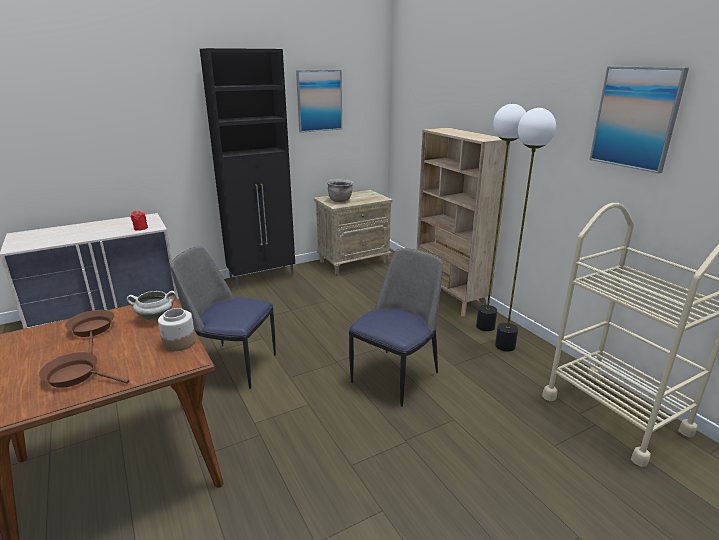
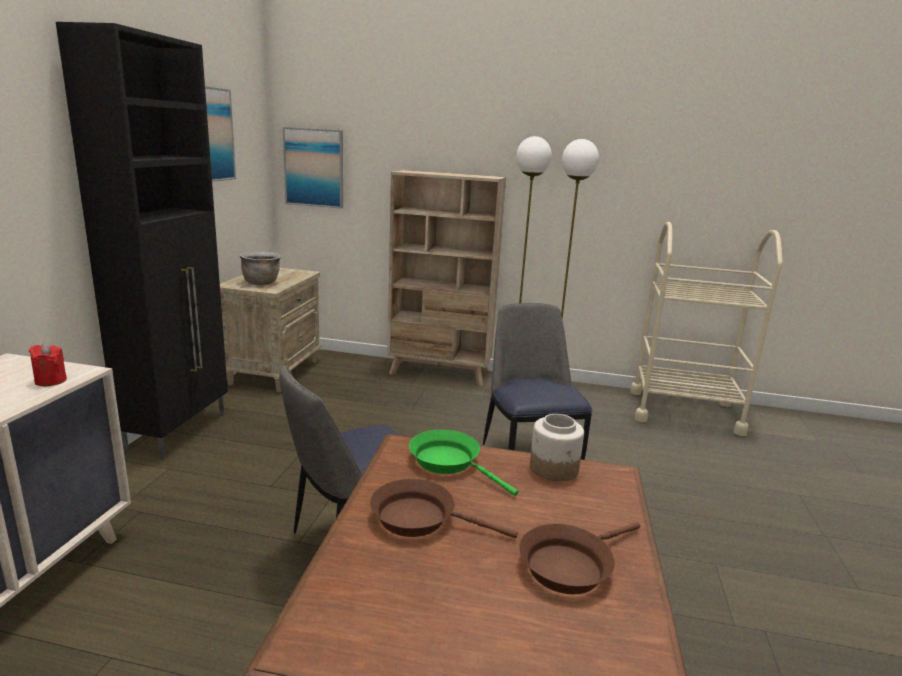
camera: 50 degrees left, 5 degrees down
(156, 317) = (449, 462): white cooking pot -> green frying pan
(636, 118) = (648, 148): picture -> picture (314, 168)

